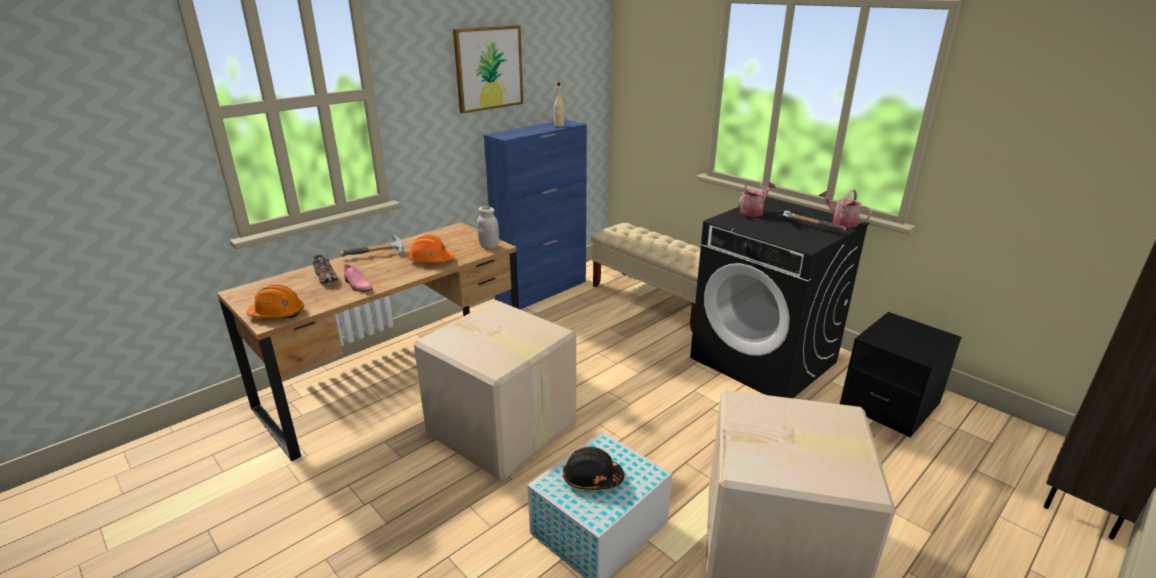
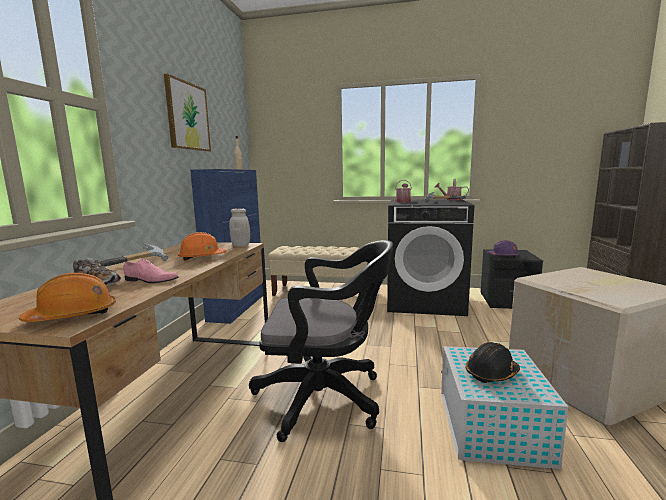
camera: 35 degrees left, 15 degrees down
(502, 430) = (326, 398): cardboard box -> black office chair
(884, 338) = (503, 256): none -> purple hard hat

